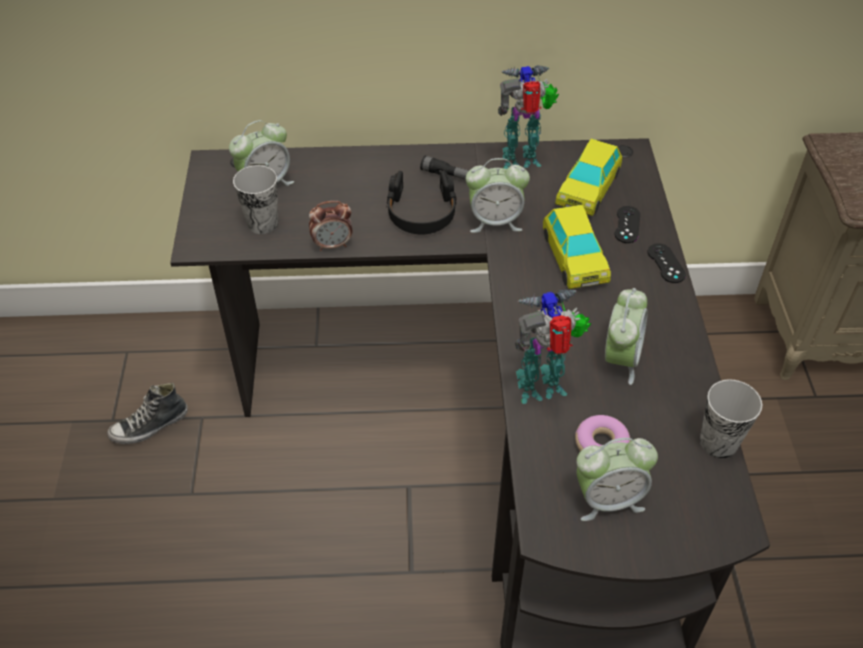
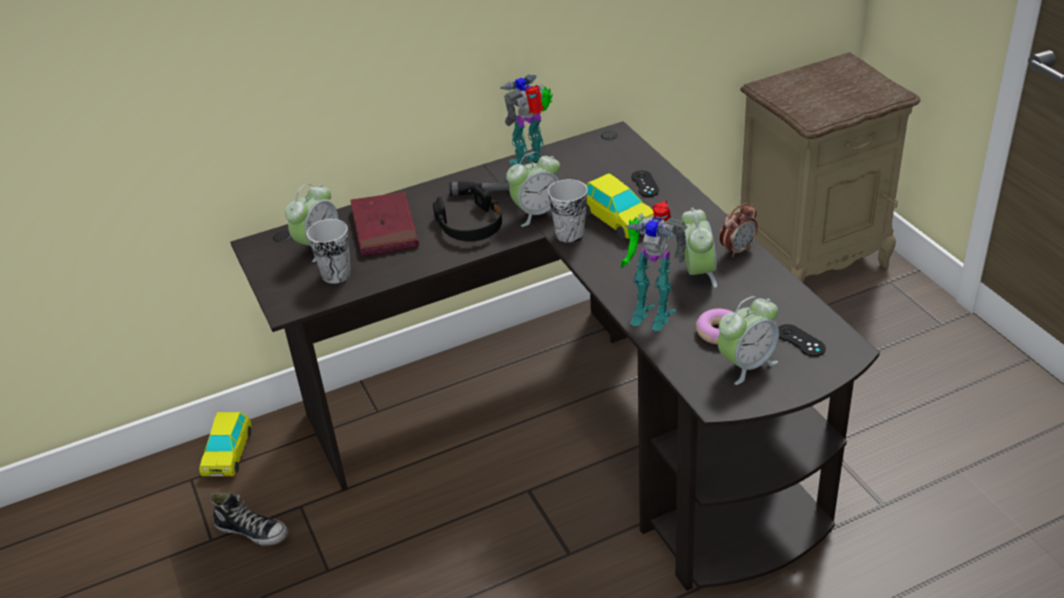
camera: 20 degrees left, 10 degrees down
(150, 426) = (253, 531): shoe -> shoe turned 105 degrees counterclockwise
(332, 245) = (410, 271): alarm clock -> alarm clock (737, 250)
(338, 185) = (384, 228): none -> red book
(543, 388) = (651, 312): toy robot -> toy robot turned 120 degrees counterclockwise
(588, 189) = (598, 169): toy car -> toy car (228, 453)
(666, 263) = (691, 200): black game controller -> black game controller (800, 340)
(718, 442) = (804, 302): cup -> cup (570, 234)

